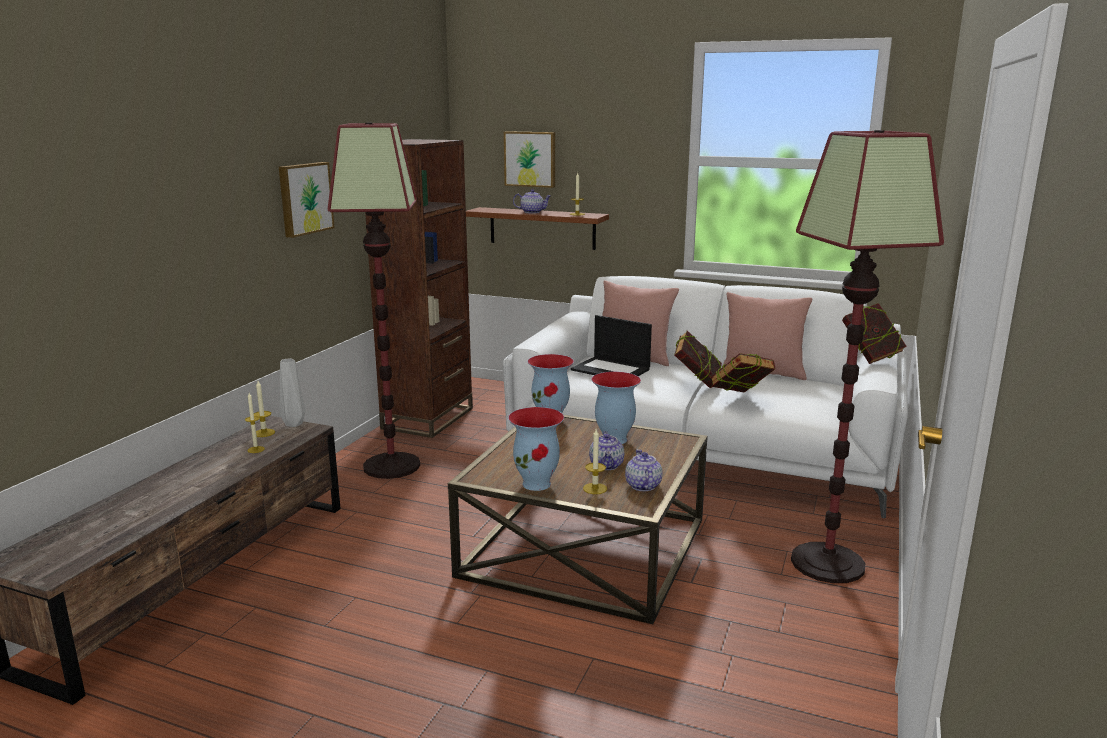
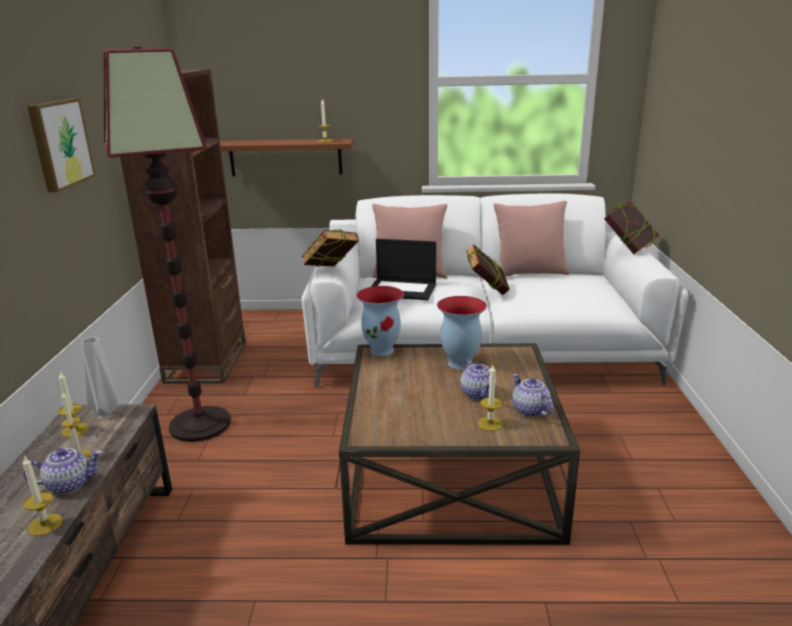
camera: 20 degrees left, 5 degrees up
(207, 486) = (45, 524): none -> candle
(530, 159) = (267, 88): picture -> none
(532, 212) = (278, 142): teapot -> teapot (69, 484)
(537, 484) = (431, 430): vase -> none
(740, 398) = (537, 301): book -> book (331, 272)
(828, 563) = (659, 439): floor lamp -> none

